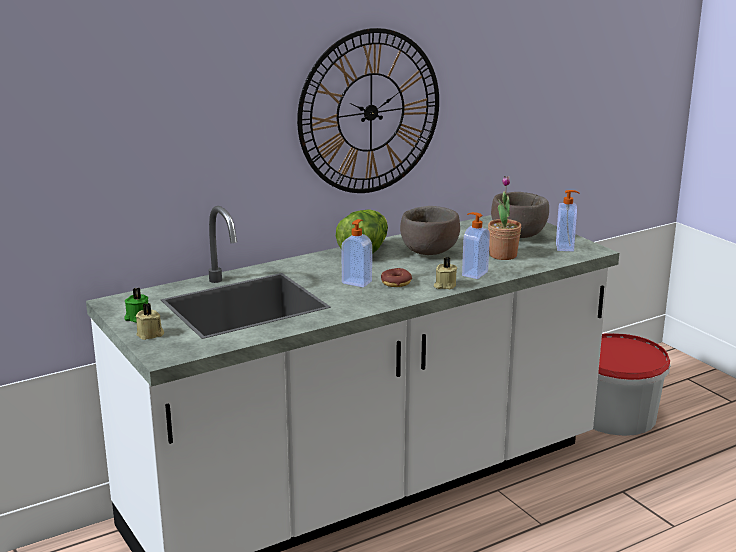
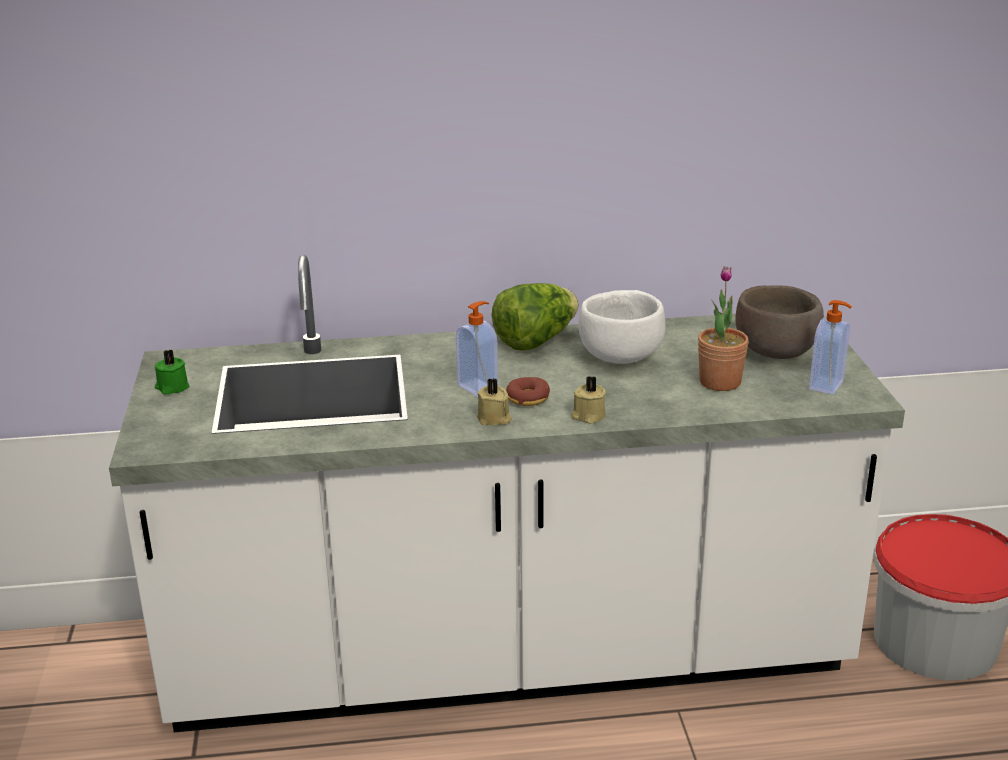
camera: 25 degrees right, 5 degrees up
(150, 334) = (162, 414): beige candle -> beige candle (494, 419)
(370, 112) = (568, 145): wall clock -> none
(429, 252) = (621, 358): brown bowl -> white bowl
(474, 273) = (648, 404): soap dispenser -> none

